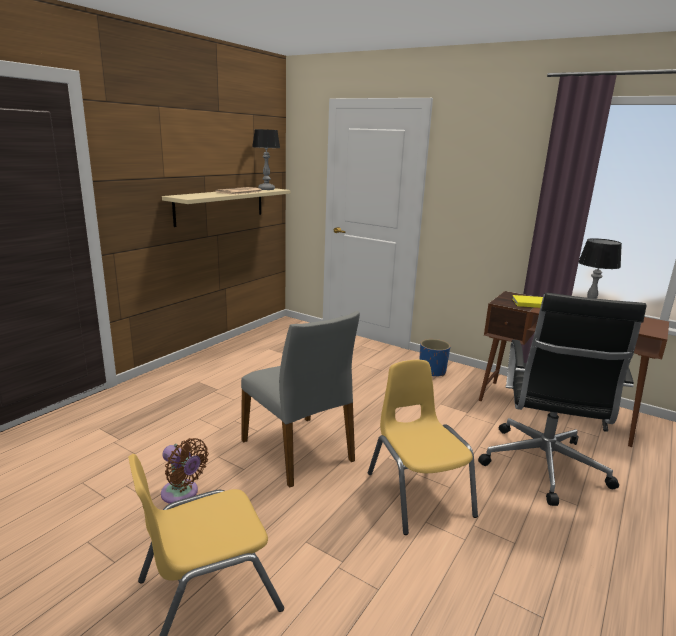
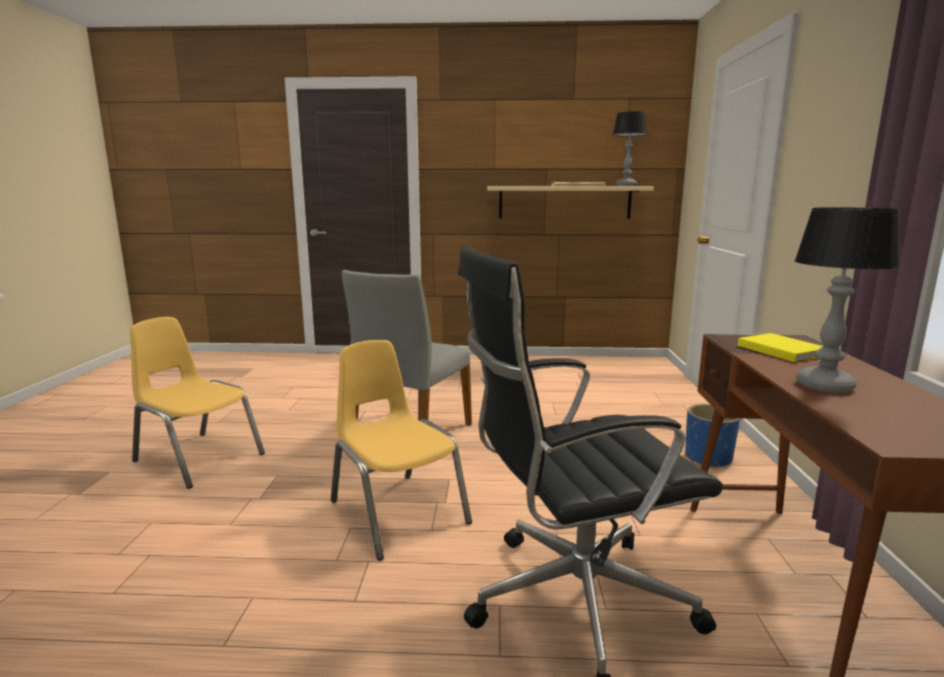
camera: 60 degrees right, 5 degrees down
(182, 494) = (304, 415): brown fan -> none
(418, 494) = (397, 512): yellow chair -> yellow chair turned 75 degrees counterclockwise

